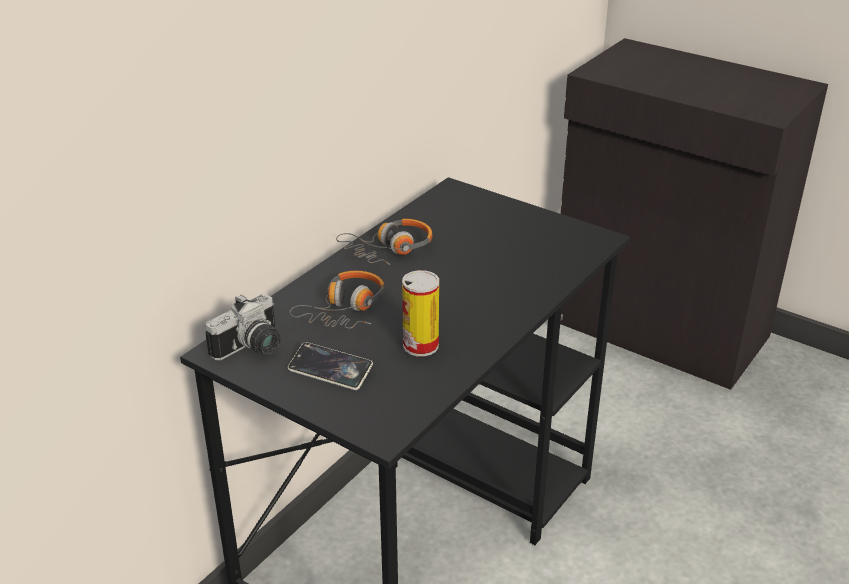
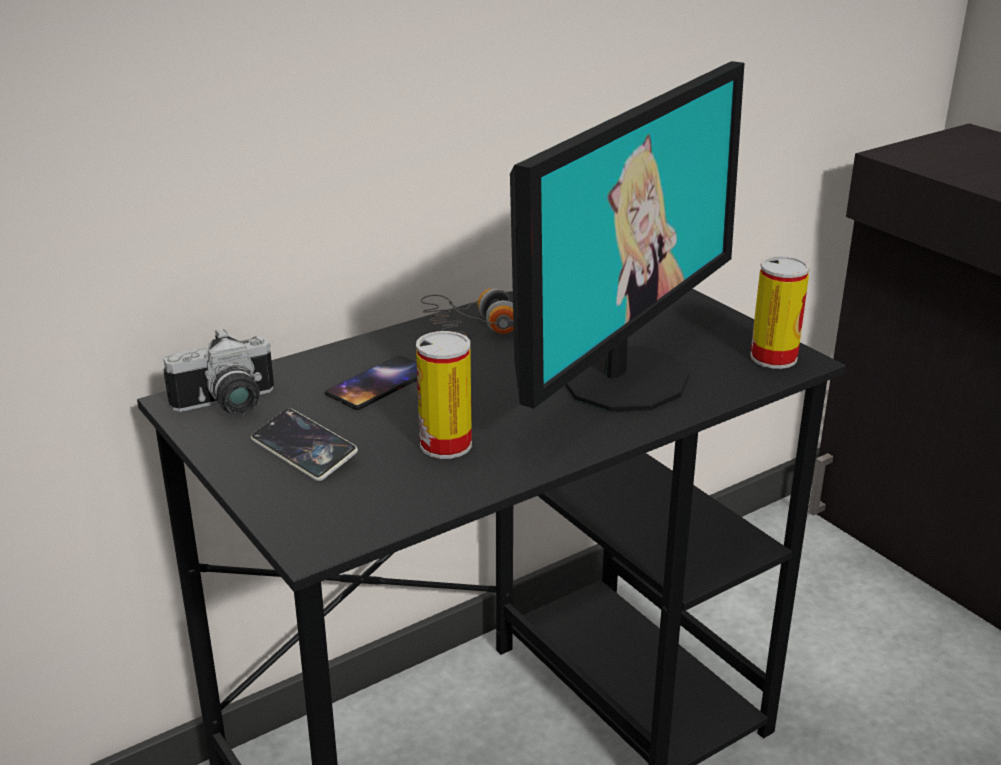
camera: 20 degrees right, 5 degrees down
(345, 309) = (379, 383): headphones -> phone
(502, 273) = (623, 378): none -> monitor
(585, 239) = (773, 357): none -> can

